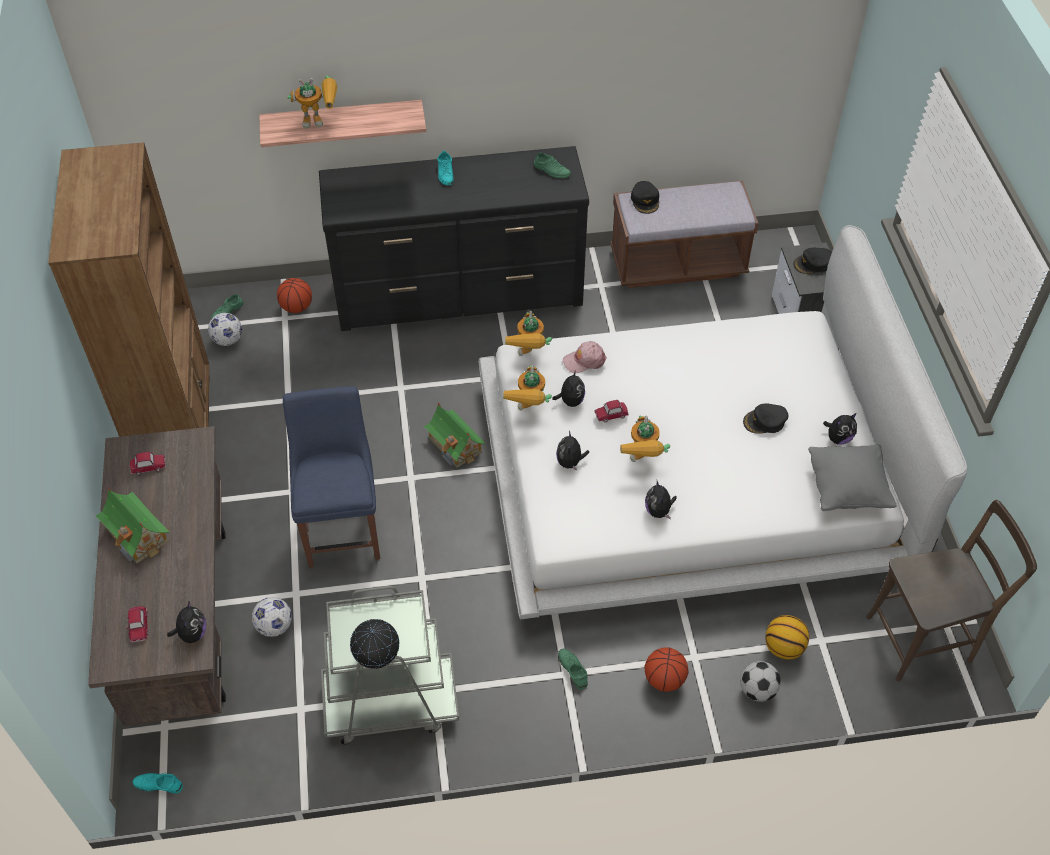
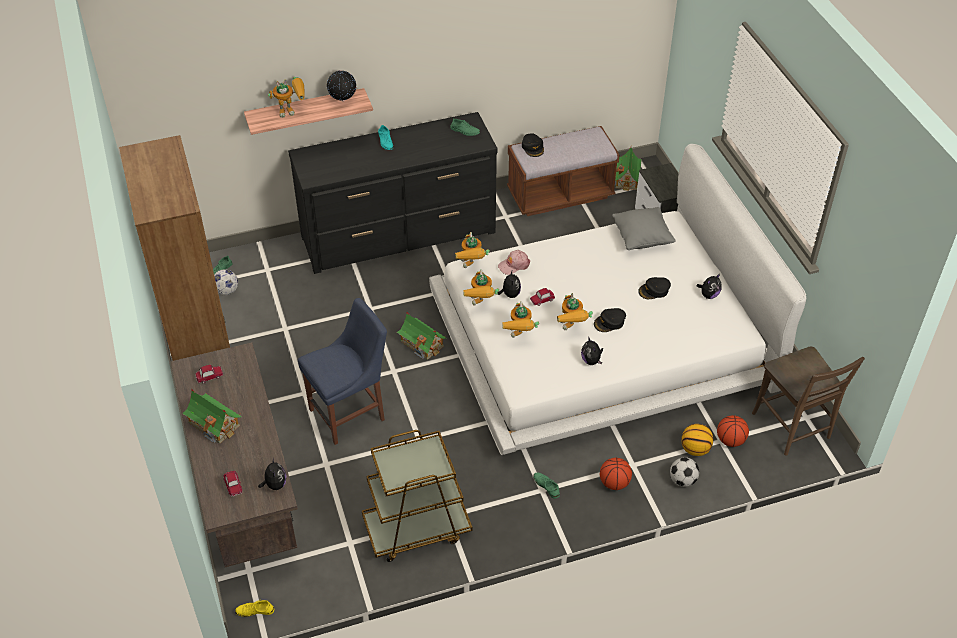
camera: 10 degrees left, 5 degrees down
(158, 785) = (255, 611): turquoise shoe -> yellow shoe
(274, 626) = (315, 489): football -> none
(296, 307) = (275, 261): basketball -> basketball (730, 440)
(343, 528) = (350, 413): blue chair -> blue chair turned 75 degrees clockwise
(377, 658) = (417, 481): globe -> globe (343, 100)
(390, 703) = (416, 529): grey cart -> brown cart
(570, 462) = (519, 336): plush toy -> toy robot
(770, 252) = (627, 178): none -> toy house
(812, 264) = (664, 179): black cap -> black cap (609, 322)
(847, 489) = (722, 328): grey pillow -> grey pillow (642, 239)
(925, 638) = (793, 428): brown chair -> brown chair turned 90 degrees clockwise

